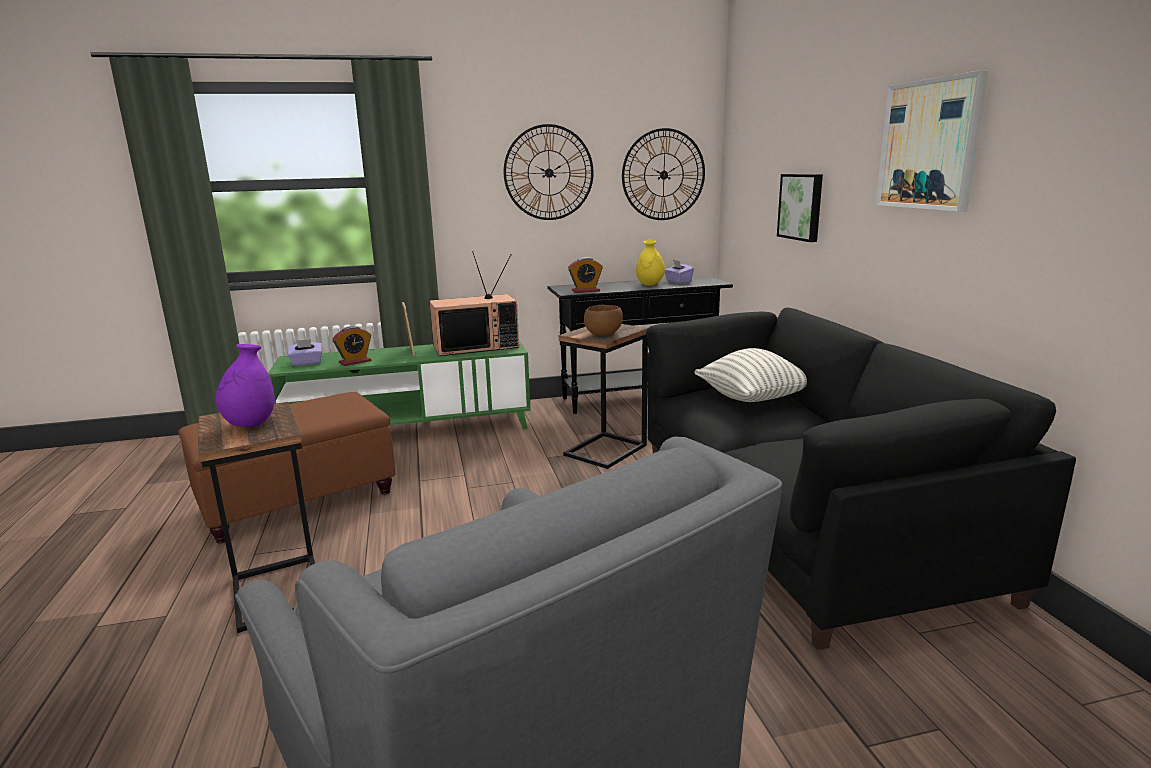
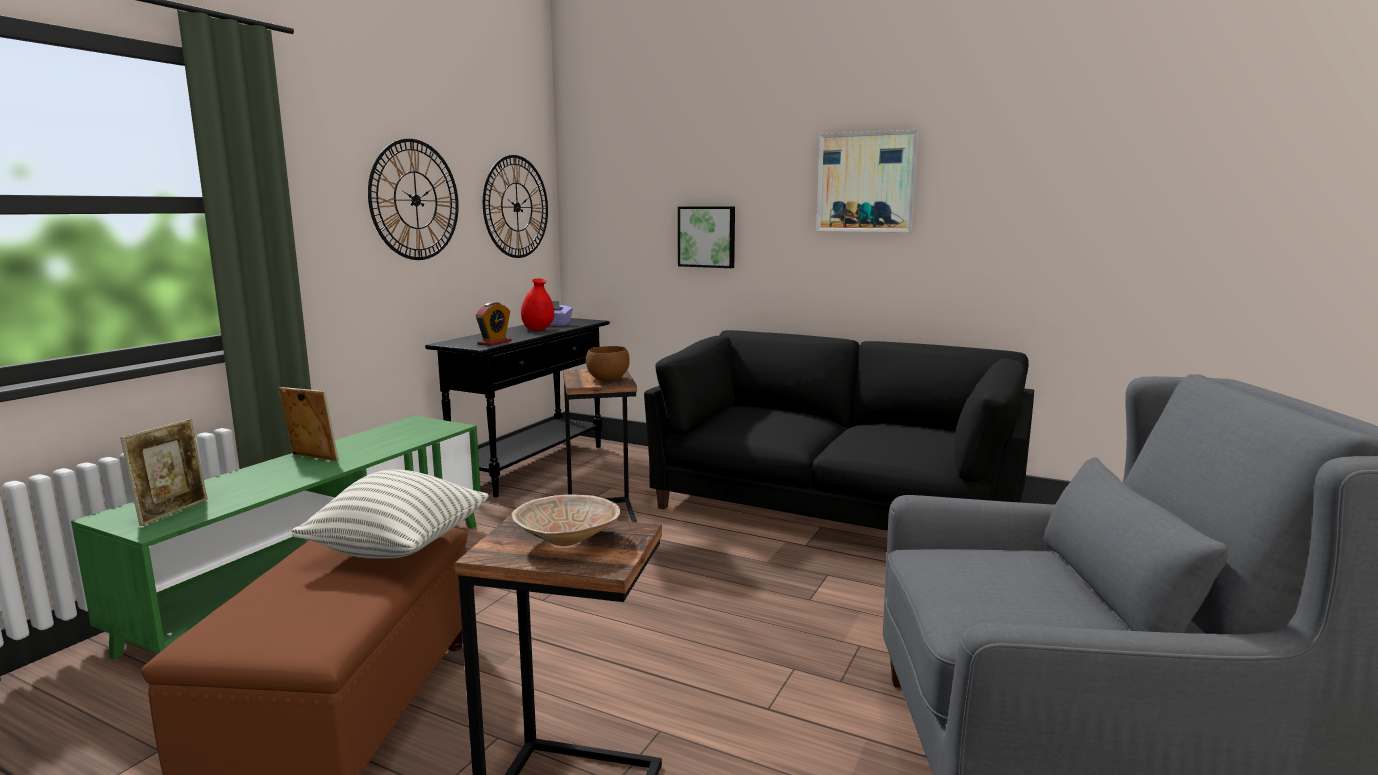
camera: 50 degrees left, 5 degrees down
(250, 424) = (568, 540): purple vase -> beige bowl
(307, 363) = (173, 512): purple tissue box -> picture frame
(355, 362) = (262, 489): alarm clock -> none
(477, 346) = (394, 434): television -> none
(650, 284) = (538, 330): yellow vase -> red vase
(753, 399) = (762, 414): pillow -> pillow (399, 549)

